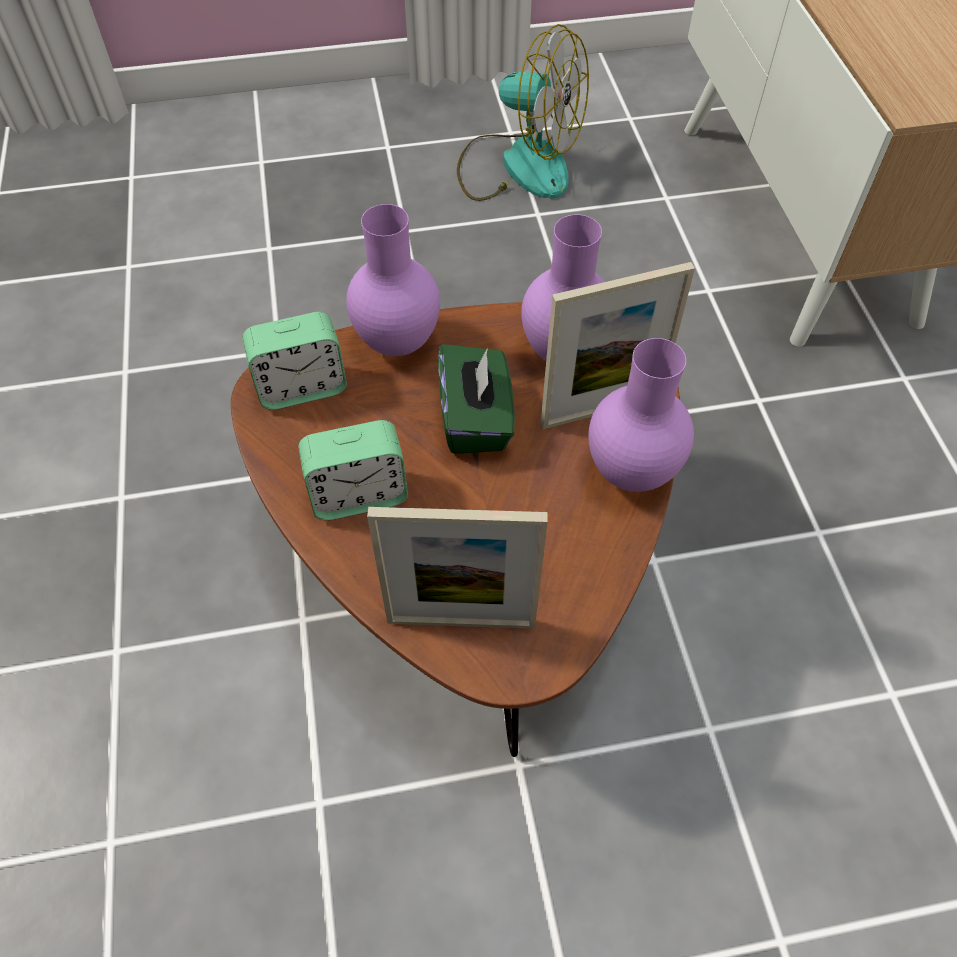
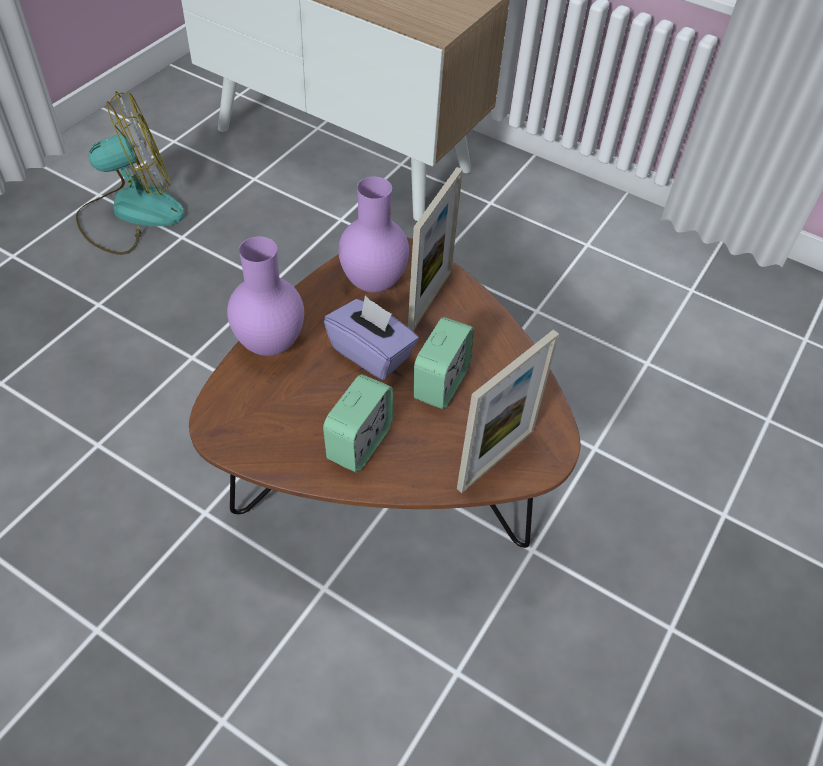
camera: 50 degrees left, 5 degrees down
(302, 387) = (243, 413): alarm clock -> alarm clock (441, 384)
(476, 420) = (371, 353): green tissue box -> purple tissue box
(630, 474) = (484, 321): purple vase -> none

